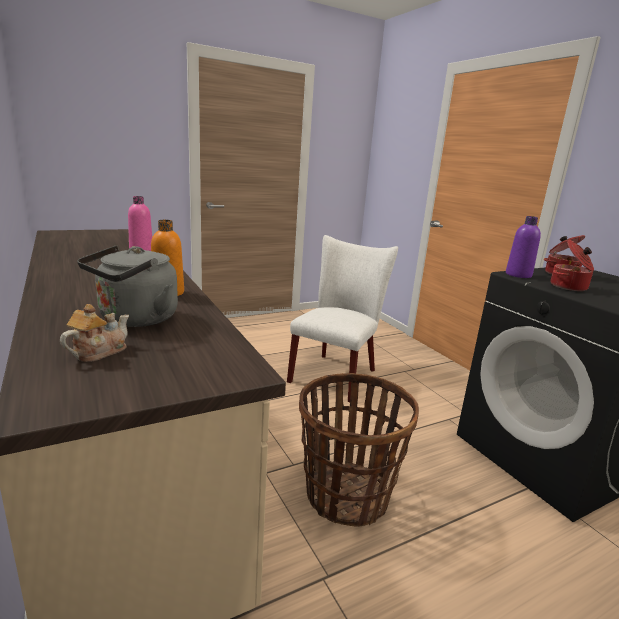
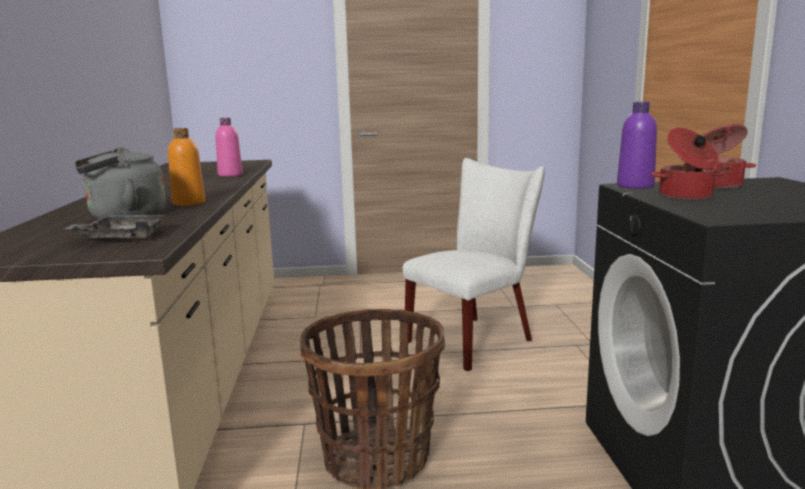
camera: 25 degrees right, 5 degrees down
(98, 352) = (56, 235): teapot -> none
(186, 351) = (122, 237): none -> grey tray

